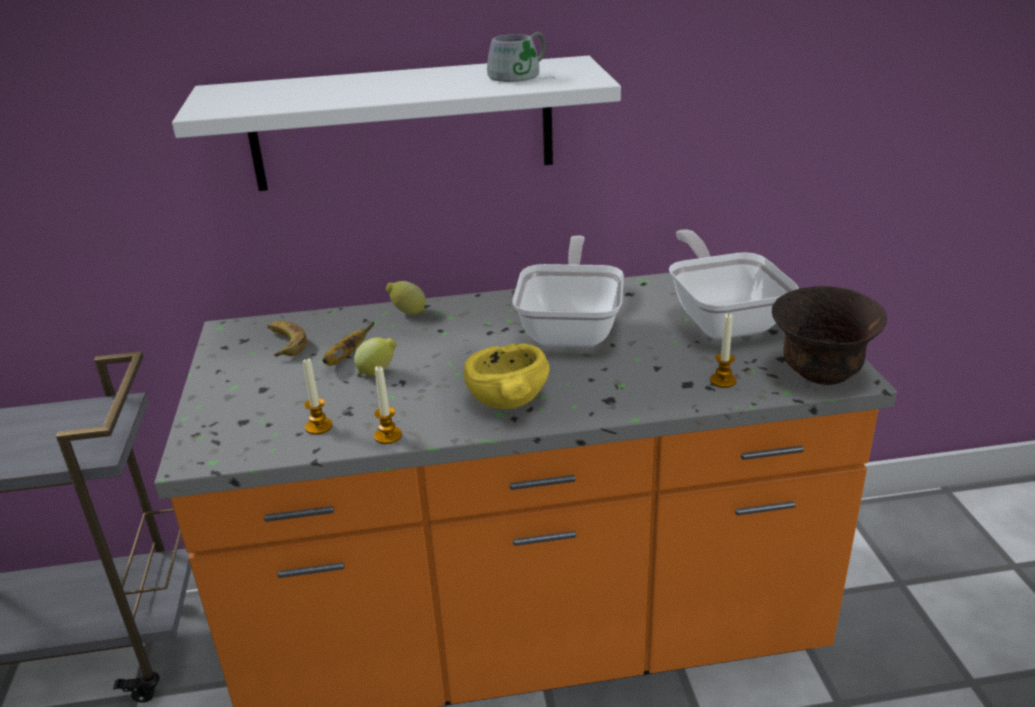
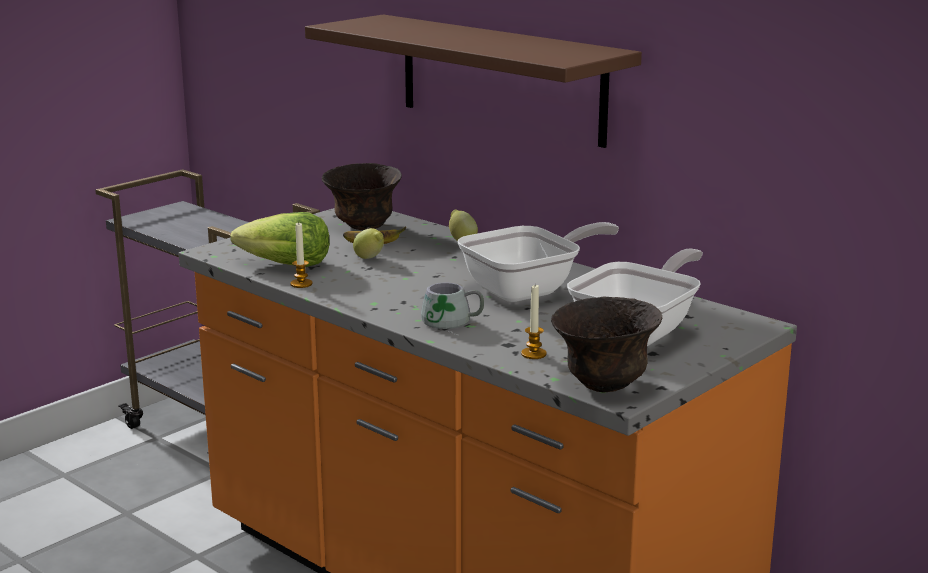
camera: 50 degrees right, 10 degrees down
(284, 343) = (364, 226): banana -> brown bowl
(319, 426) = (285, 265): candle -> lettuce
(402, 124) = (501, 79): white shelf -> brown shelf
(506, 400) = (394, 300): yellow bowl -> none
(523, 76) = (540, 50): grey mug -> grey mug (451, 323)

